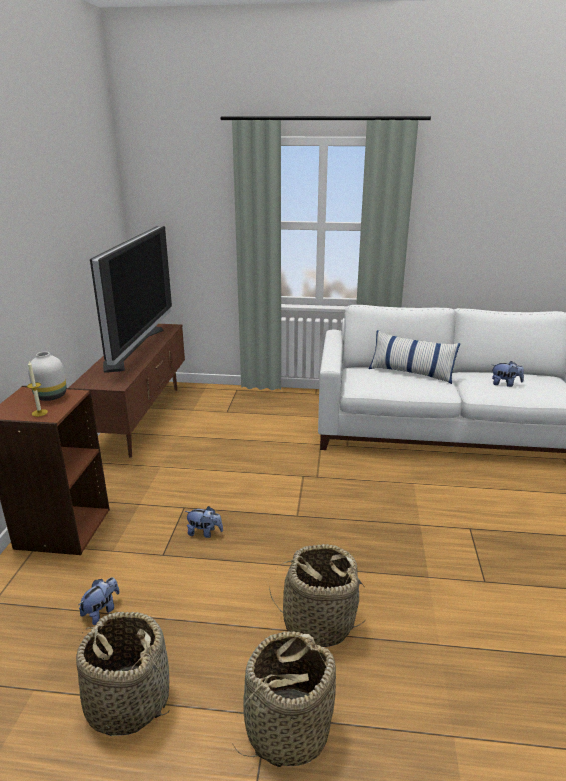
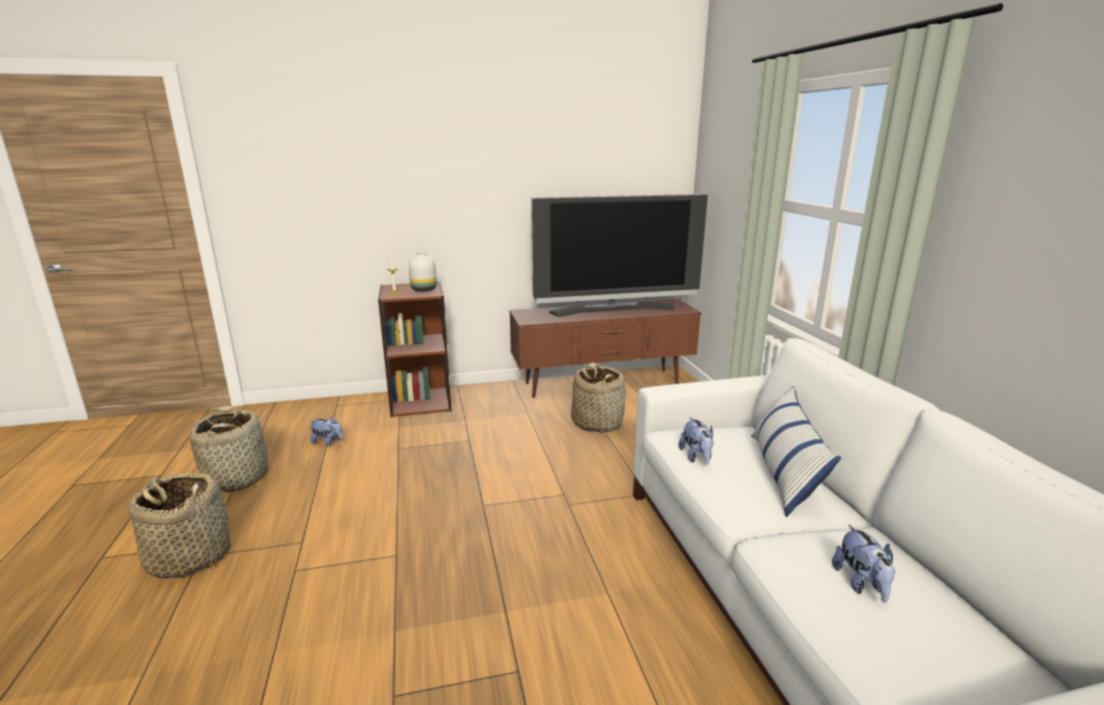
camera: 70 degrees right, 5 degrees down
(204, 533) = (434, 460): plush toy -> plush toy (696, 457)
(318, 622) = (313, 551): basket -> basket (597, 423)

